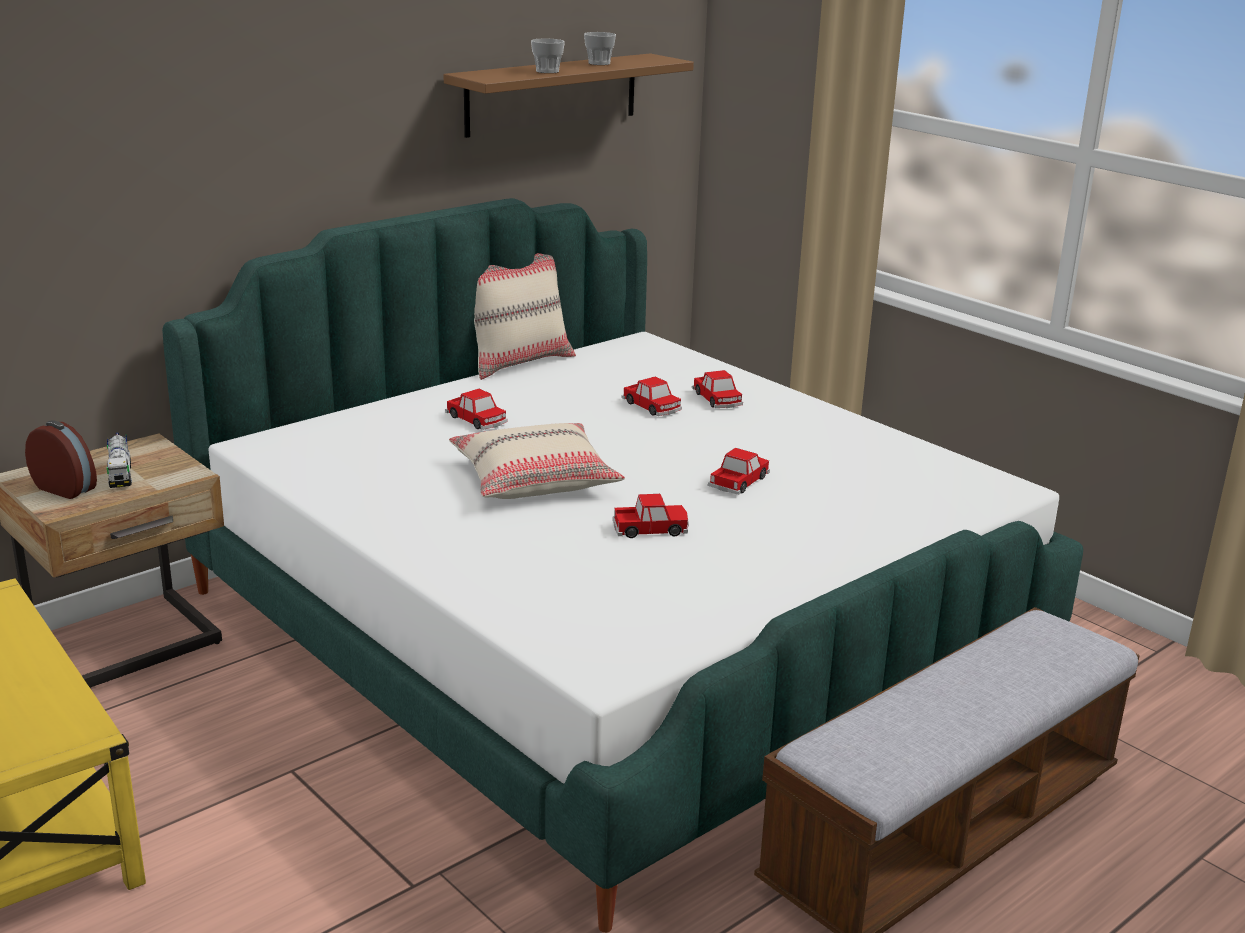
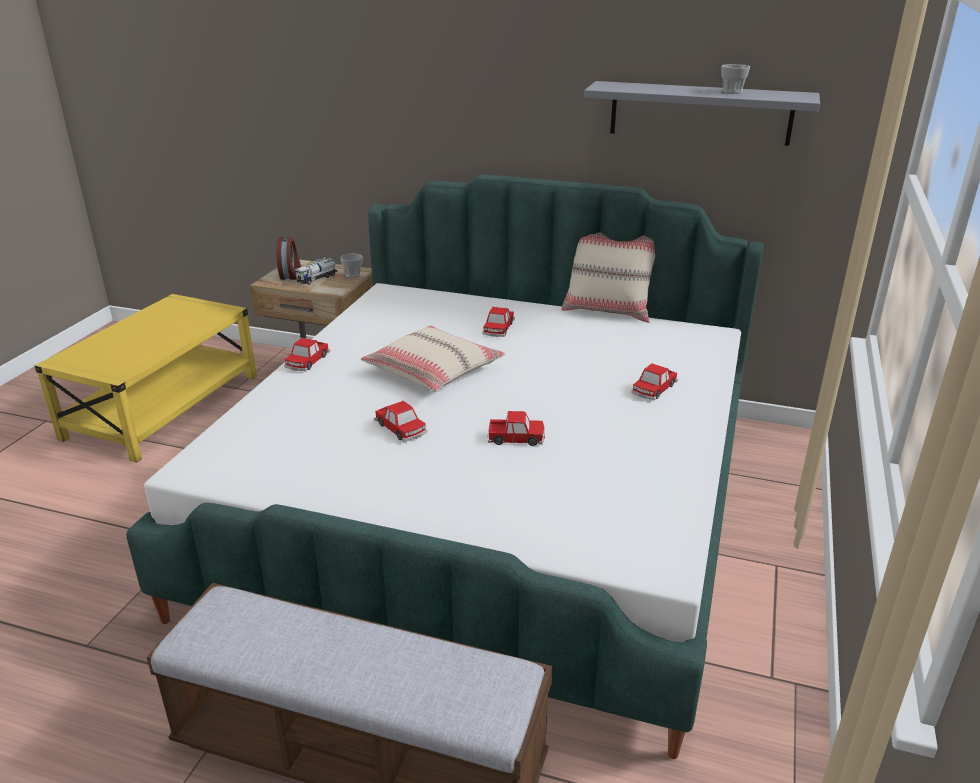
camera: 60 degrees right, 5 degrees up
(547, 71) = (664, 90): cup -> cup (353, 275)
(552, 94) = (700, 113): brown shelf -> grey shelf
(651, 406) = (602, 371): toy car -> toy car (307, 361)

